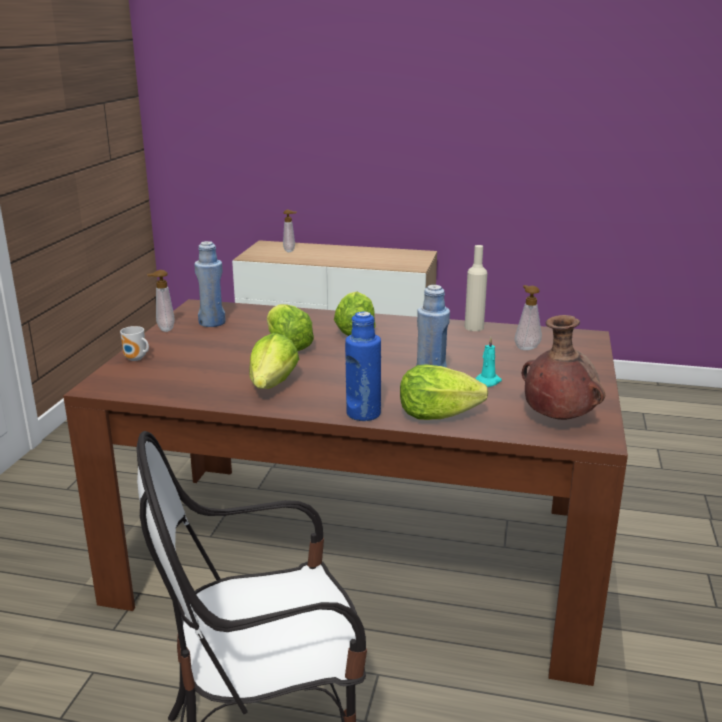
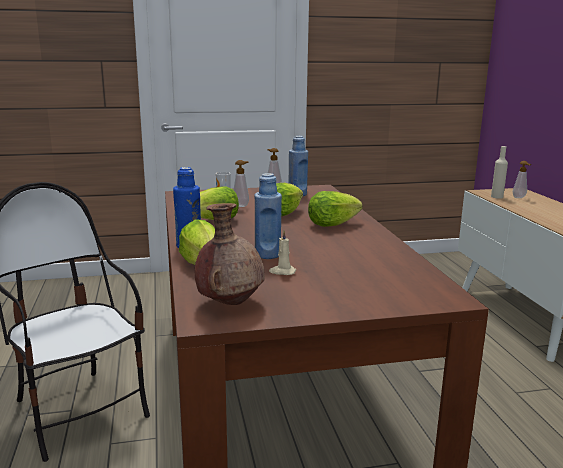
camera: 65 degrees right, 5 degrees down
(474, 327) = (400, 255): beige bottle -> beige bottle (497, 197)
(487, 382) = (282, 272): turquoise candle -> beige candle
(526, 347) = (380, 277): soap dispenser -> soap dispenser (242, 205)

